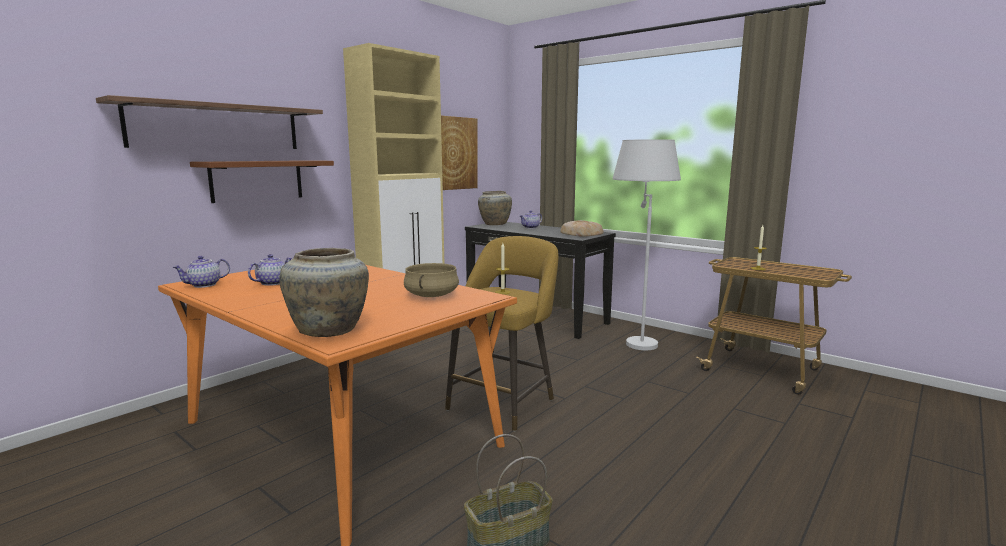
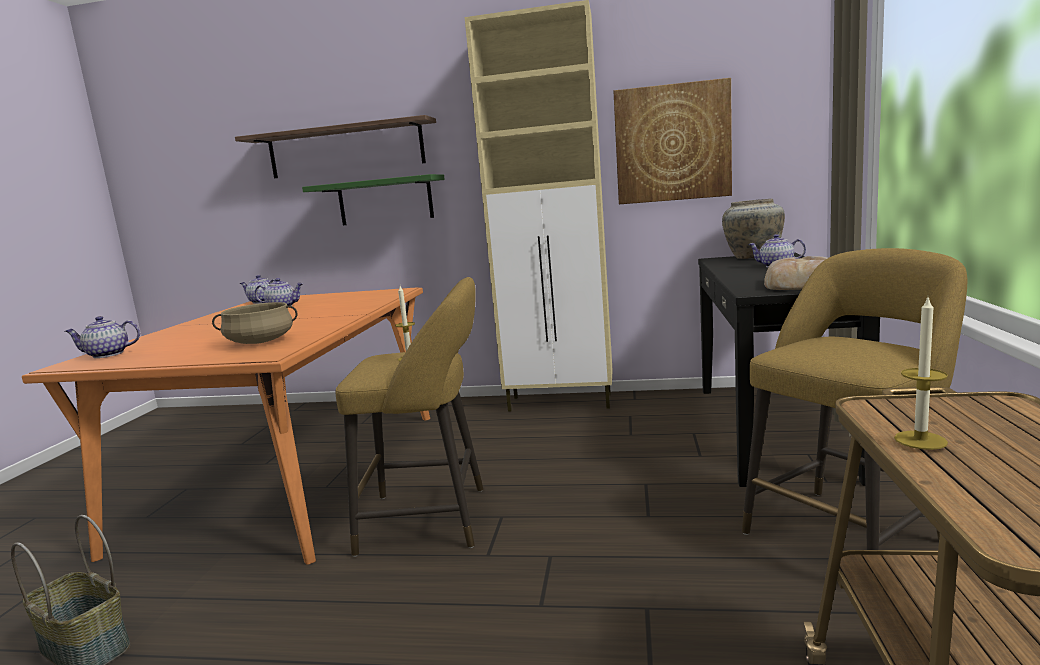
camera: 60 degrees right, 0 degrees up
(257, 180) = (385, 201): brown shelf -> green shelf
(330, 330) = (107, 355): beige vase -> teapot
(636, 339) = (847, 533): white floor lamp -> yellow stool

